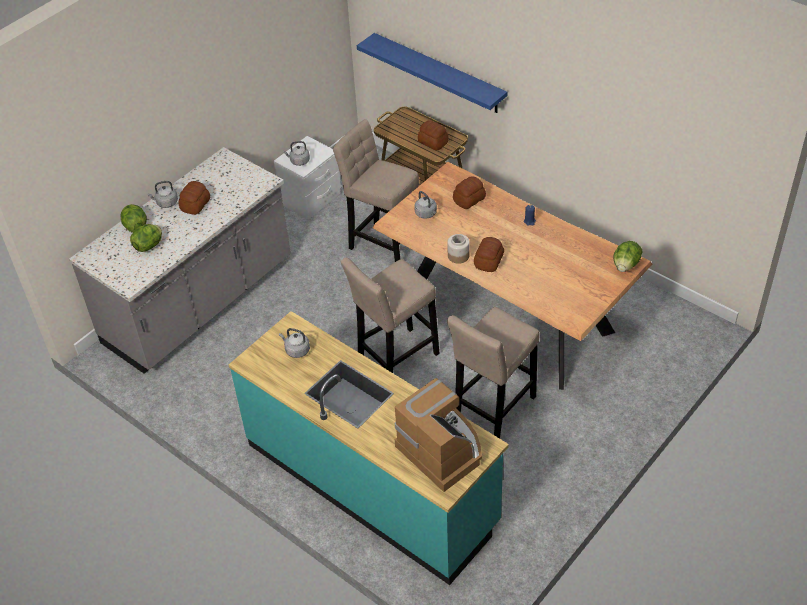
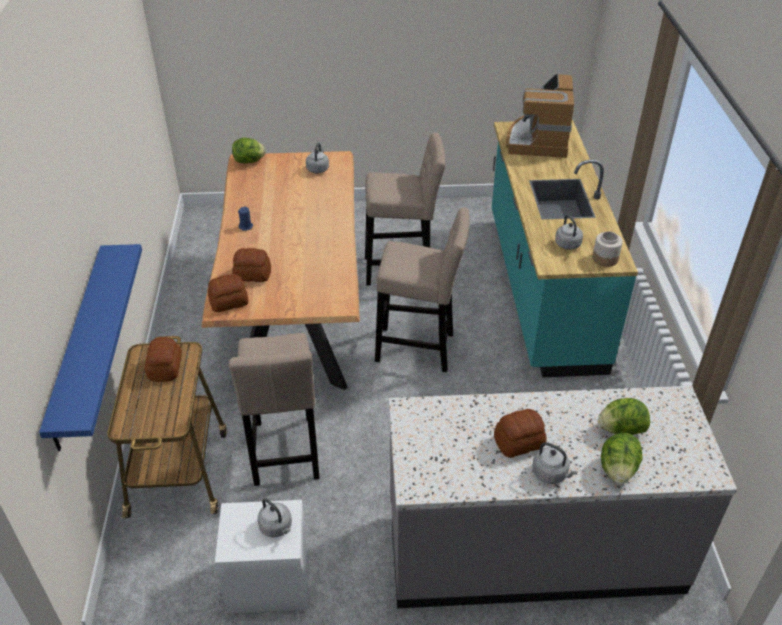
camera: 135 degrees left, 5 degrees down
(426, 214) = (304, 289): grey kettle -> grey kettle (318, 168)
(458, 256) = (338, 242): jar -> jar (605, 259)
(489, 261) = (324, 223): bread -> bread (228, 302)

